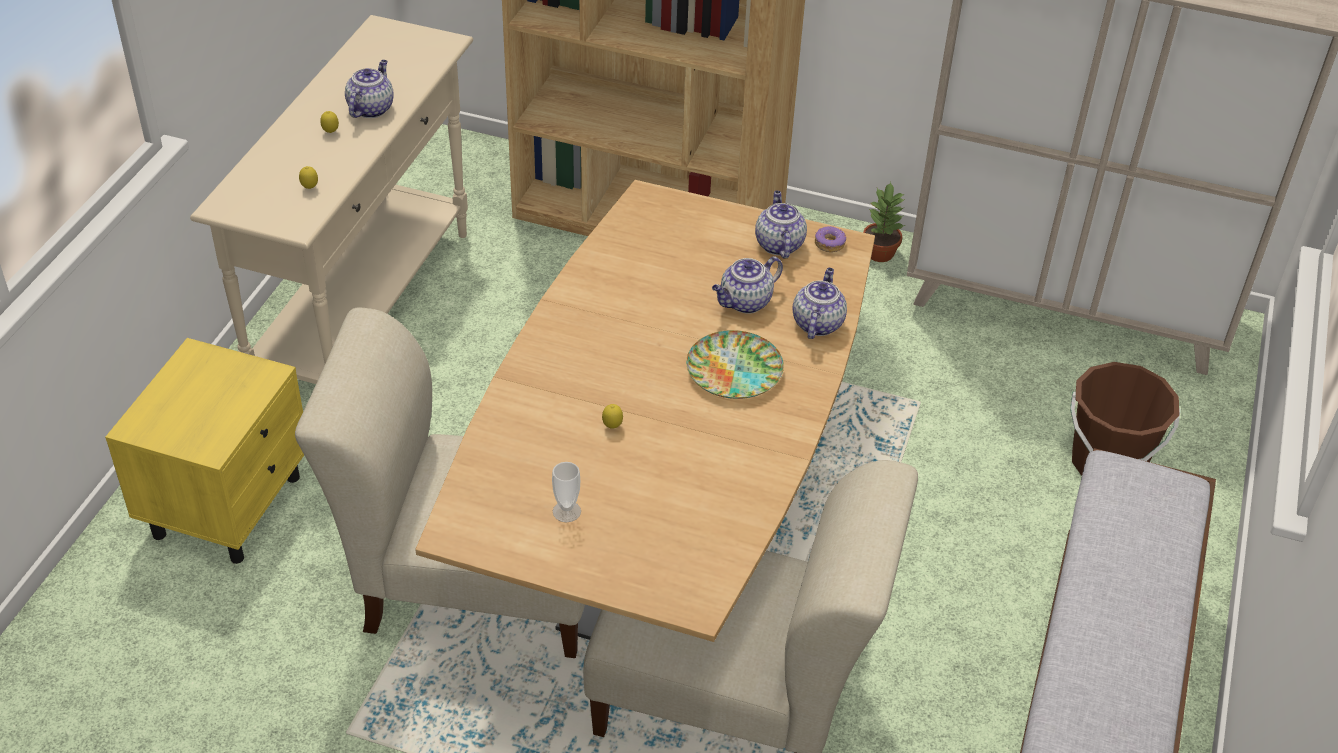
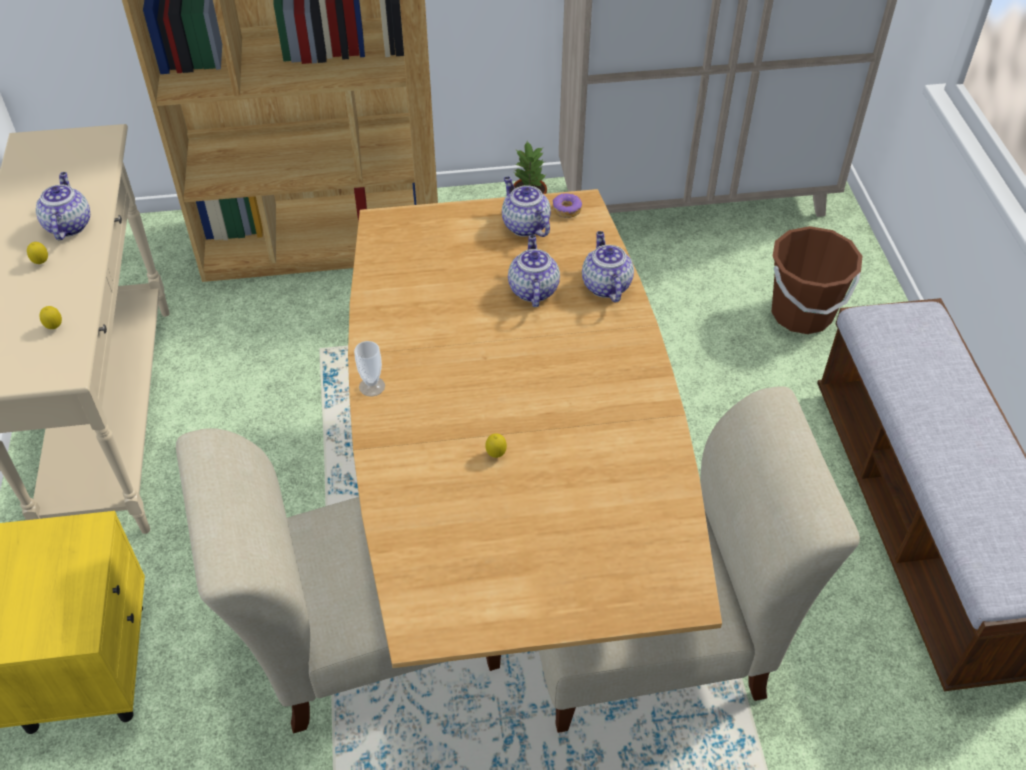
camera: 25 degrees left, 5 degrees up
(566, 511) = (510, 558): cup -> cup (372, 386)
(735, 370) = (566, 356): plate -> none
(745, 302) = (532, 289): teapot -> teapot turned 150 degrees clockwise

